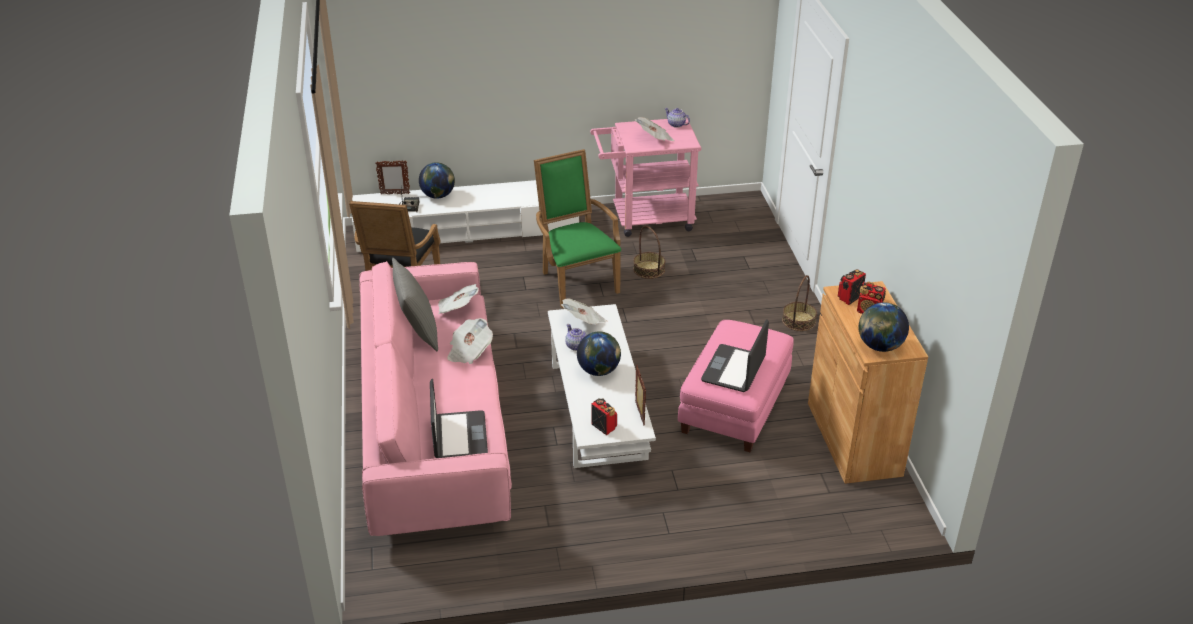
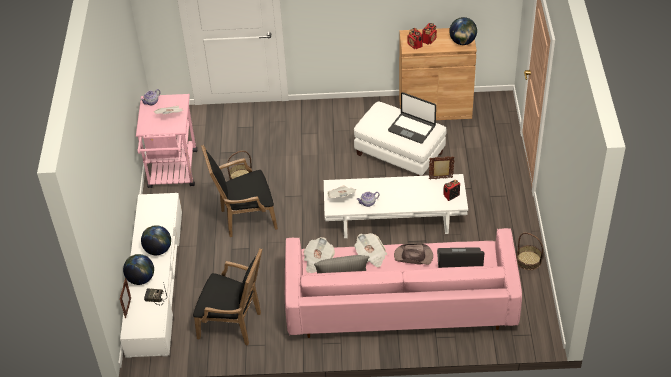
camera: 80 degrees left, 10 degrees up
(469, 391) = (414, 256): none -> brown hat
(576, 280) = (244, 218): green armchair -> black armchair
(598, 371) = (396, 194): globe -> globe (158, 250)
(734, 407) = (400, 154): pink ottoman -> white ottoman
(799, 321) = (318, 112): basket -> basket (528, 260)

